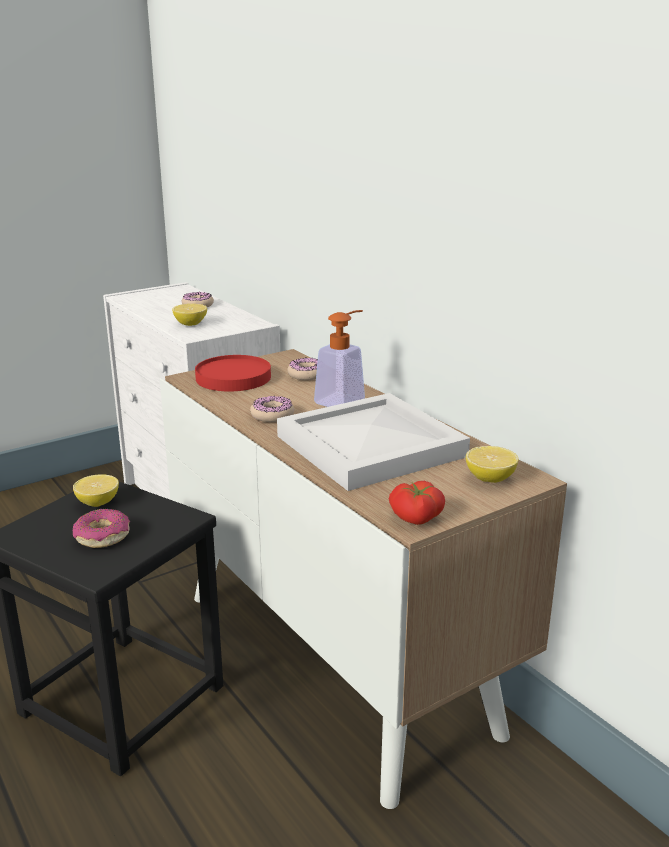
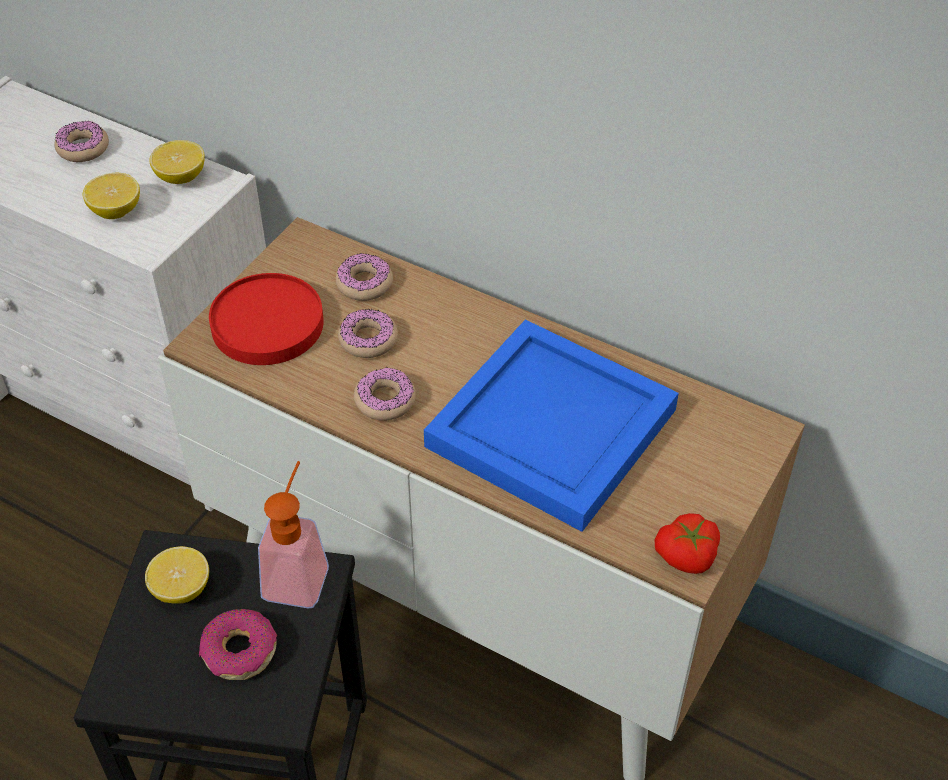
camera: 25 degrees left, 25 degrees up
(287, 393) = (368, 339): none -> donut
(344, 400) = (454, 331): soap dispenser -> soap dispenser (299, 572)
(369, 447) = (552, 431): white tray -> blue tray
(490, 479) = (722, 448): lemon -> lemon (181, 177)

